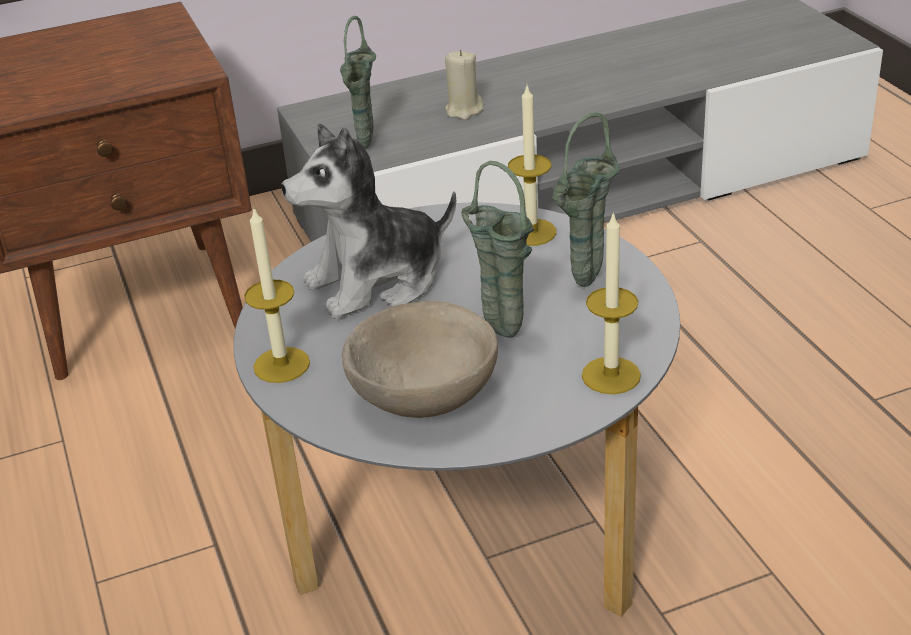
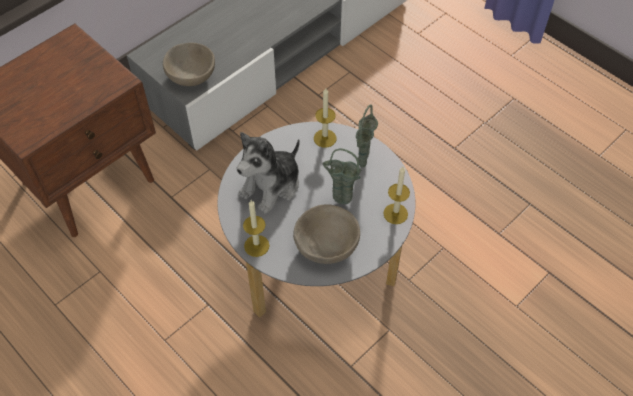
camera: 25 degrees left, 20 degrees up
(366, 148) = (192, 76): green vase -> beige bowl
(464, 110) = (228, 38): beige candle -> none

